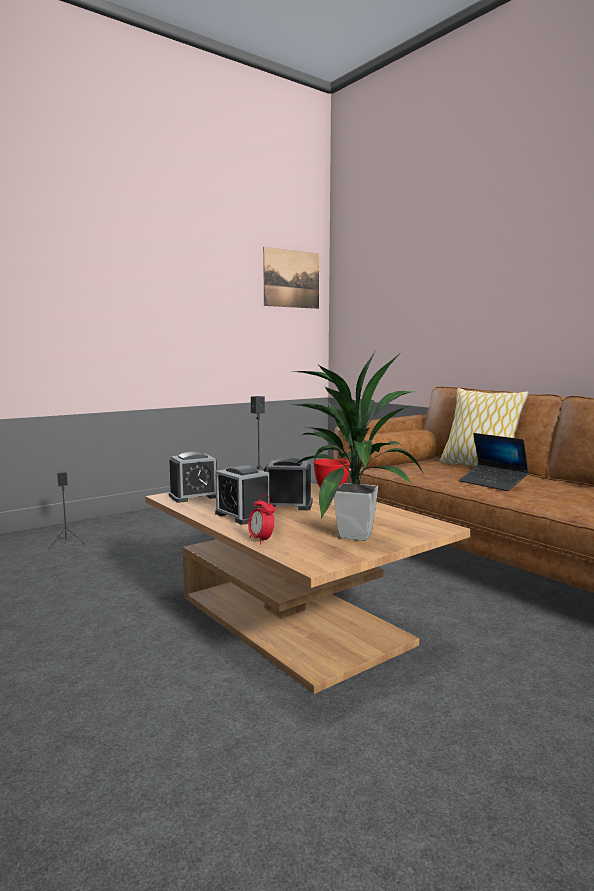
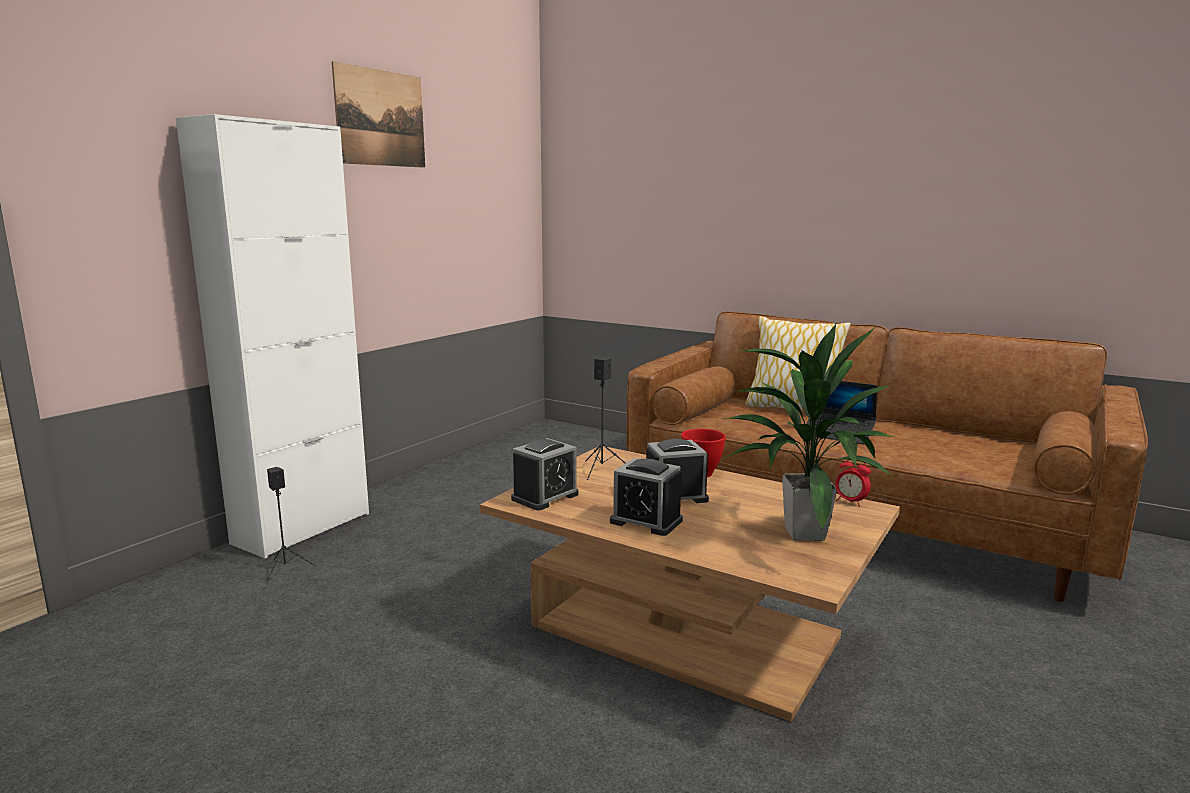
camera: 20 degrees left, 5 degrees up
(100, 523) = (302, 528): none -> white cabinet
(261, 540) = (718, 557): alarm clock -> alarm clock (850, 502)
(291, 279) = (502, 162): picture -> picture (381, 118)

